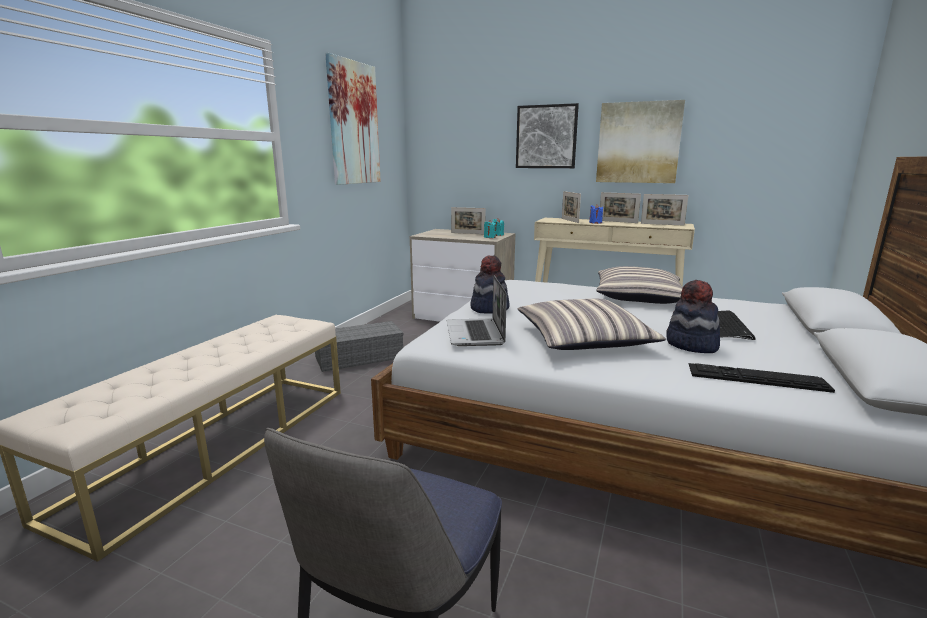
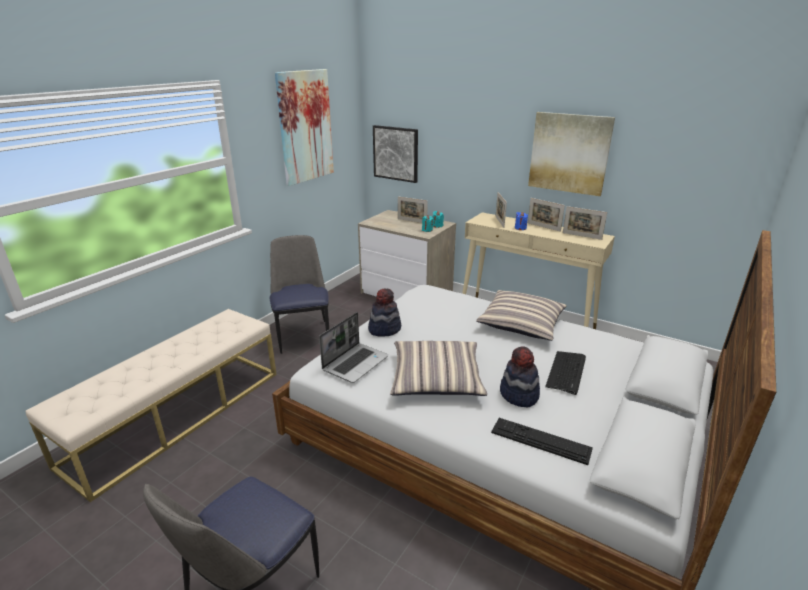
camera: 10 degrees right, 10 degrees up
(360, 357) = (303, 335): grey storage box -> chair
(475, 334) = (355, 363): laptop -> laptop turned 150 degrees counterclockwise
(546, 137) = (486, 137): picture -> picture (396, 153)

